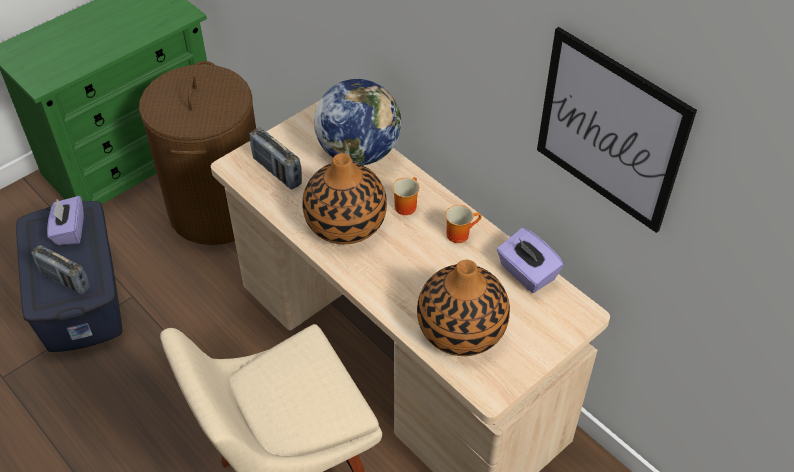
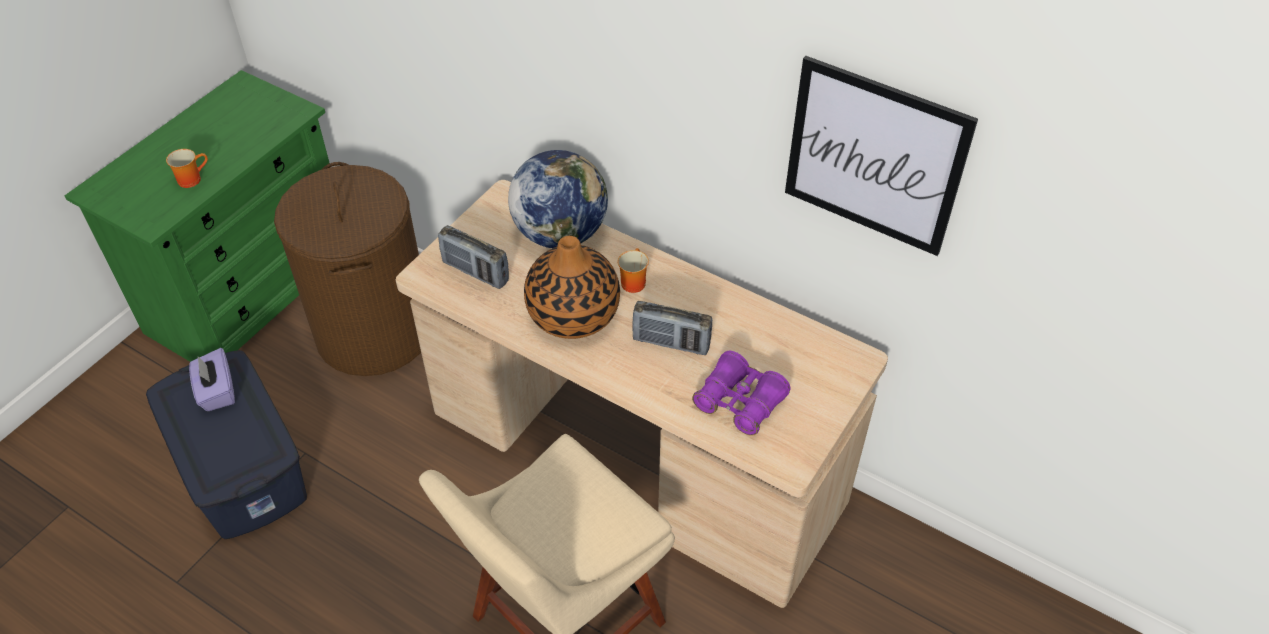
camera: 15 degrees left, 0 degrees up
(65, 280) = (231, 450): radio -> radio (671, 343)
(459, 233) = (701, 300): mug -> mug (191, 178)
(462, 328) = (739, 402): vase -> purple binoculars
(526, 273) = (786, 328): purple tissue box -> none

